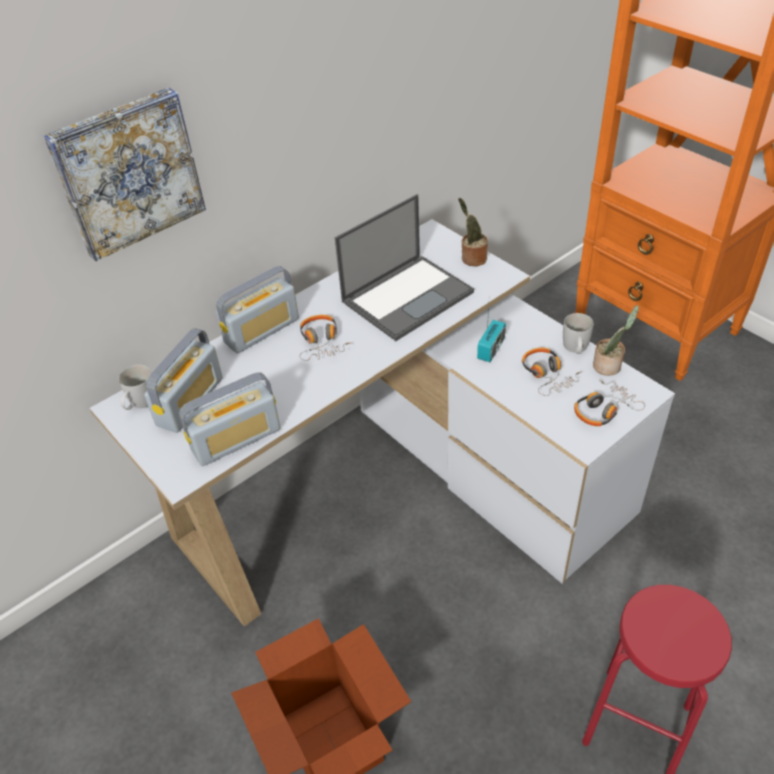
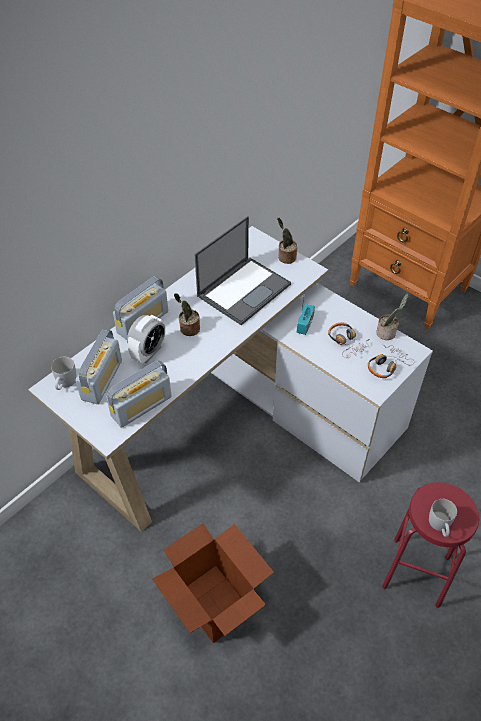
camera: 10 degrees left, 5 degrees up
(127, 172) = (57, 226): picture -> none
(261, 370) = (149, 352): none -> alarm clock
(322, 342) = (188, 329): headphones -> potted plant
(575, 349) = (363, 321): white mug -> white mug (440, 526)

